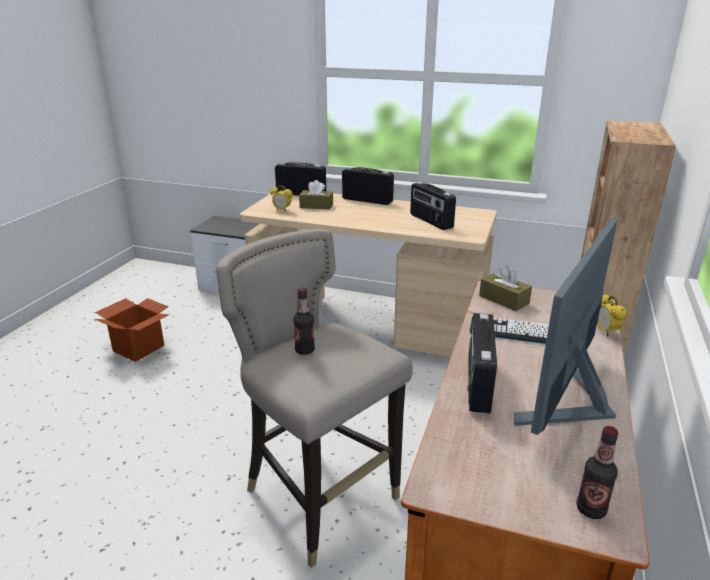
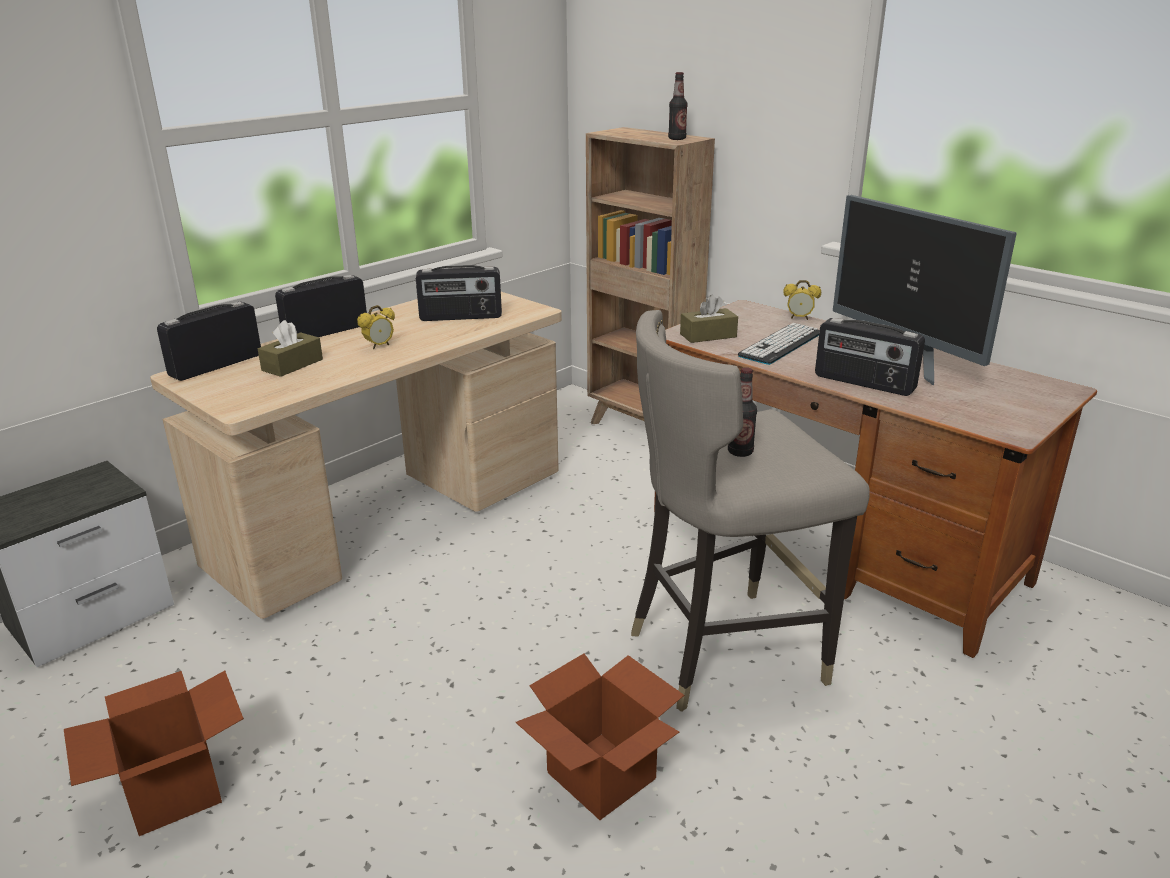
camera: 65 degrees left, 0 degrees up
(180, 471) = (600, 776): none -> cardboard box
(282, 210) = (269, 390): alarm clock -> alarm clock (379, 346)
(591, 509) = (1042, 389): bottle -> bottle (677, 139)

